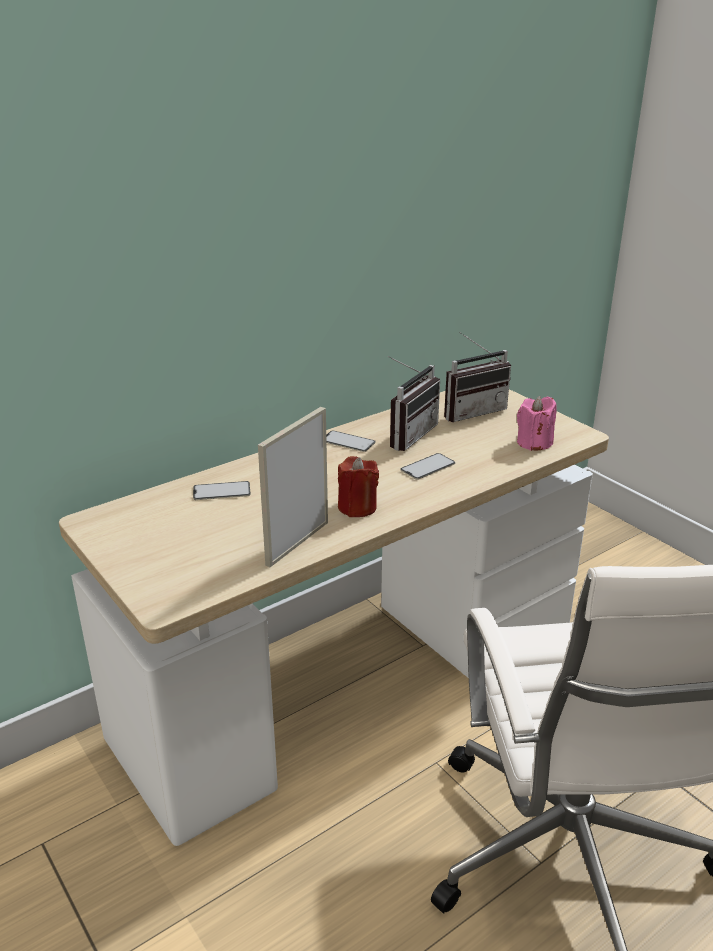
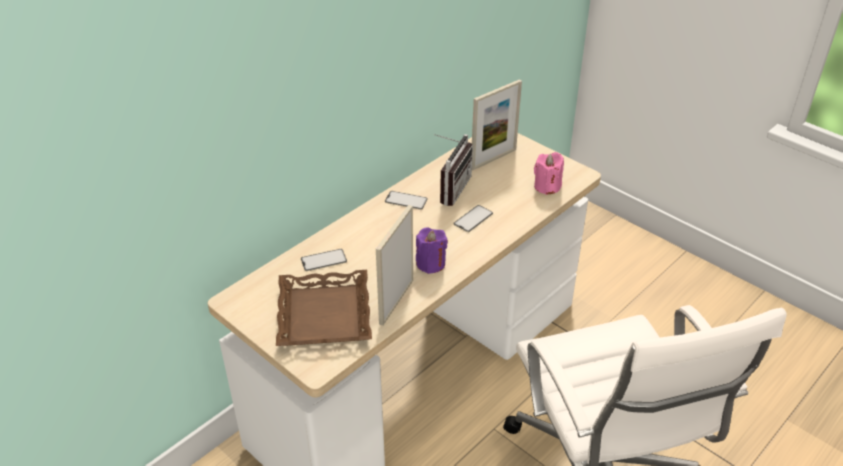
camera: 10 degrees left, 10 degrees up
(199, 548) = (325, 315): none -> brown tray
(357, 507) = (430, 263): red candle -> purple candle
(471, 411) = (493, 159): radio -> picture frame

